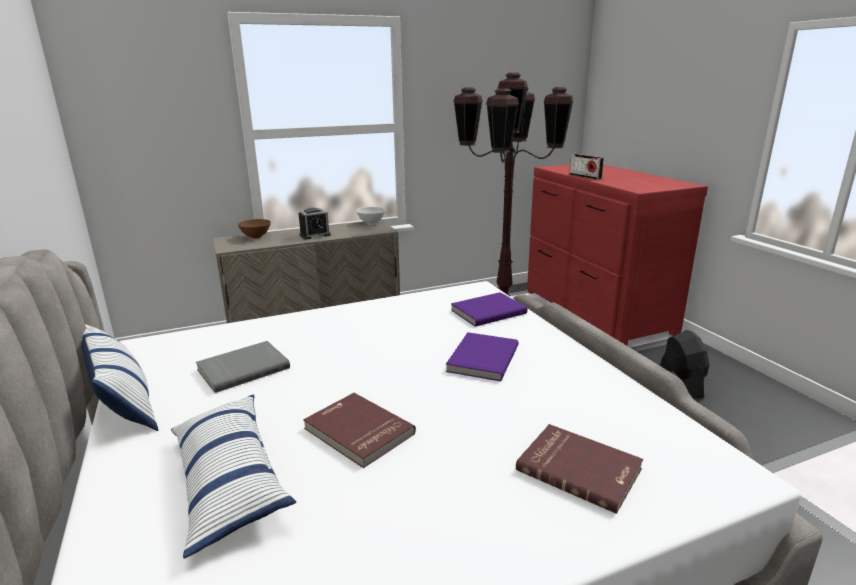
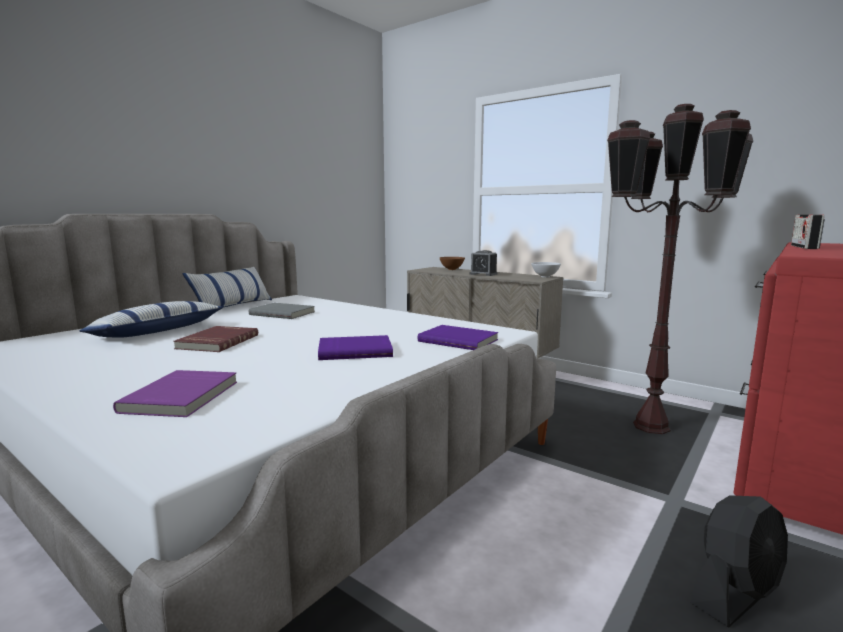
camera: 60 degrees right, 10 degrees down
(579, 468) = (183, 396): red book -> purple book

